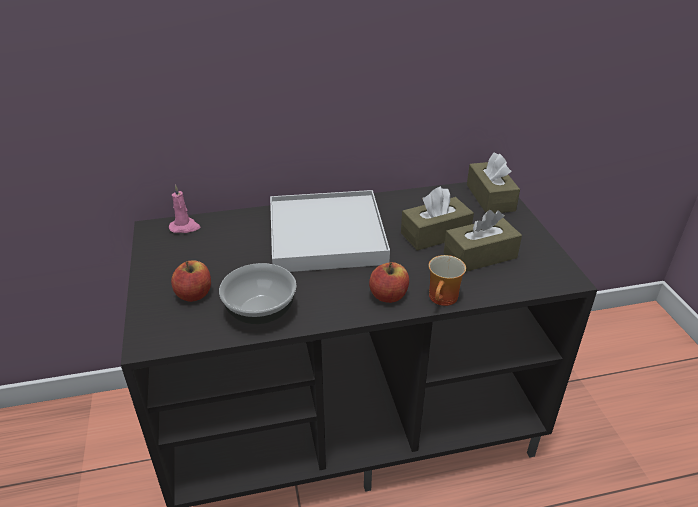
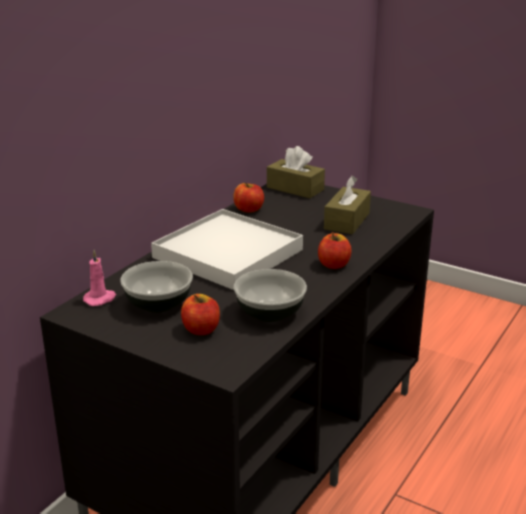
camera: 45 degrees left, 10 degrees down
(207, 253) = (157, 304): none -> bowl
(414, 200) = (248, 209): none -> apple
(435, 234) = (299, 222): brown tissue box -> none
(444, 299) = (368, 251): mug -> none

